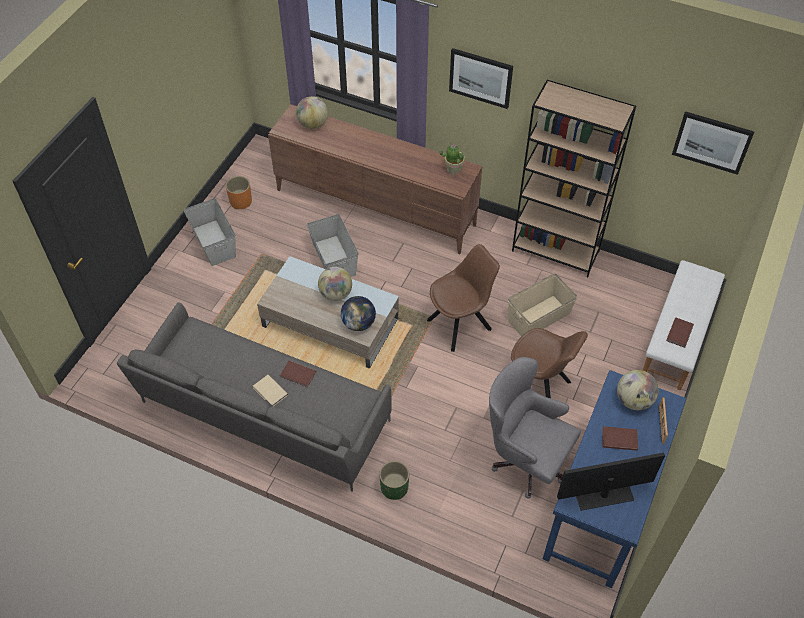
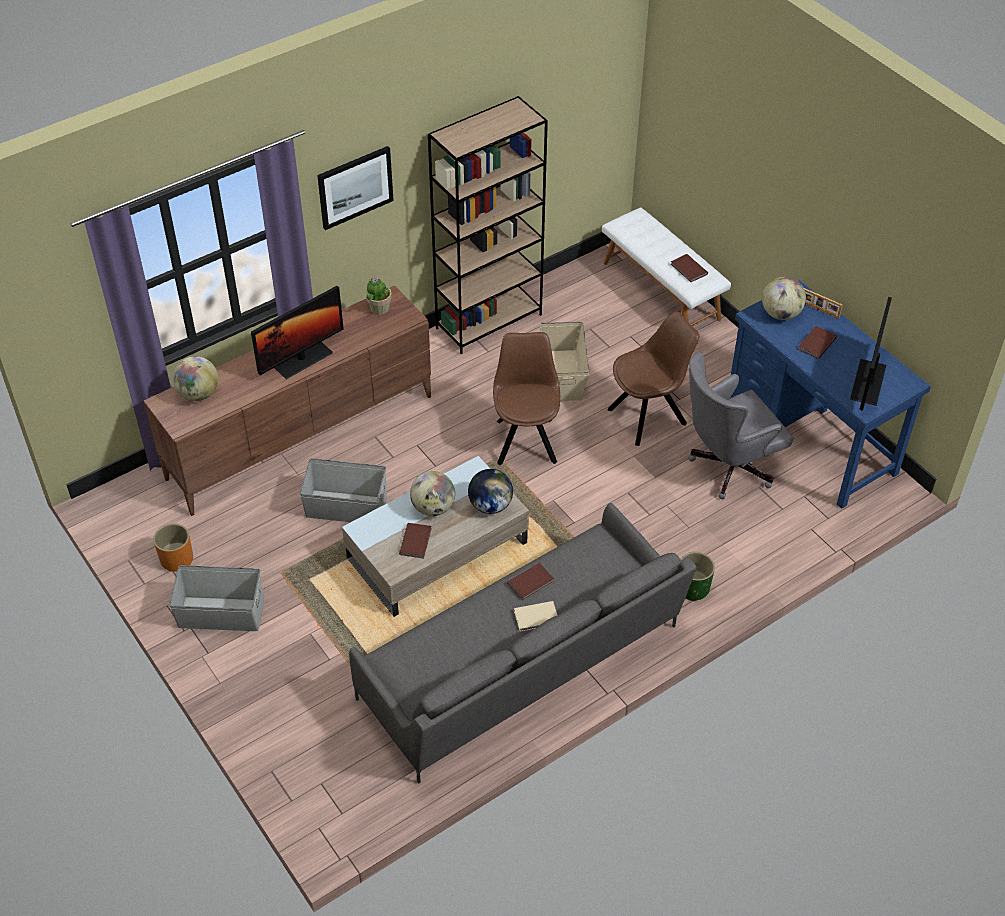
camera: 60 degrees left, 5 degrees down
(302, 299) = (416, 541): none -> brown book
(378, 155) = (302, 359): none -> monitor
(712, 142) = (589, 82): picture -> none

